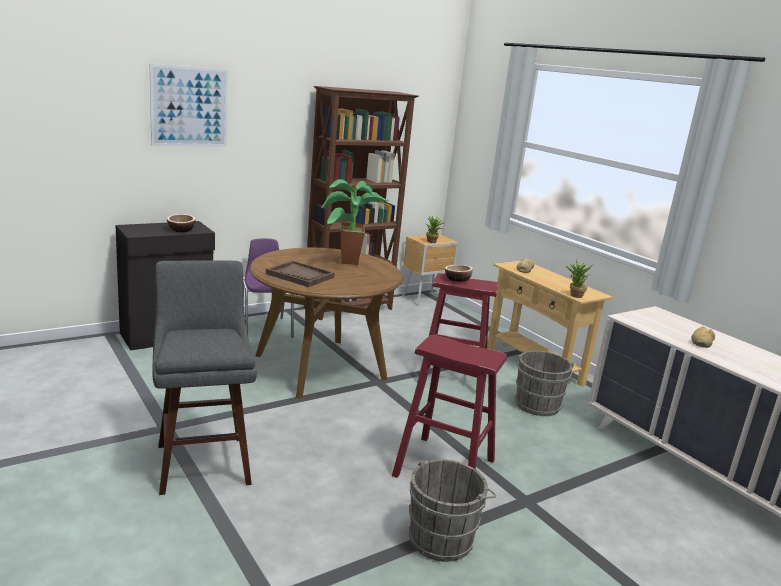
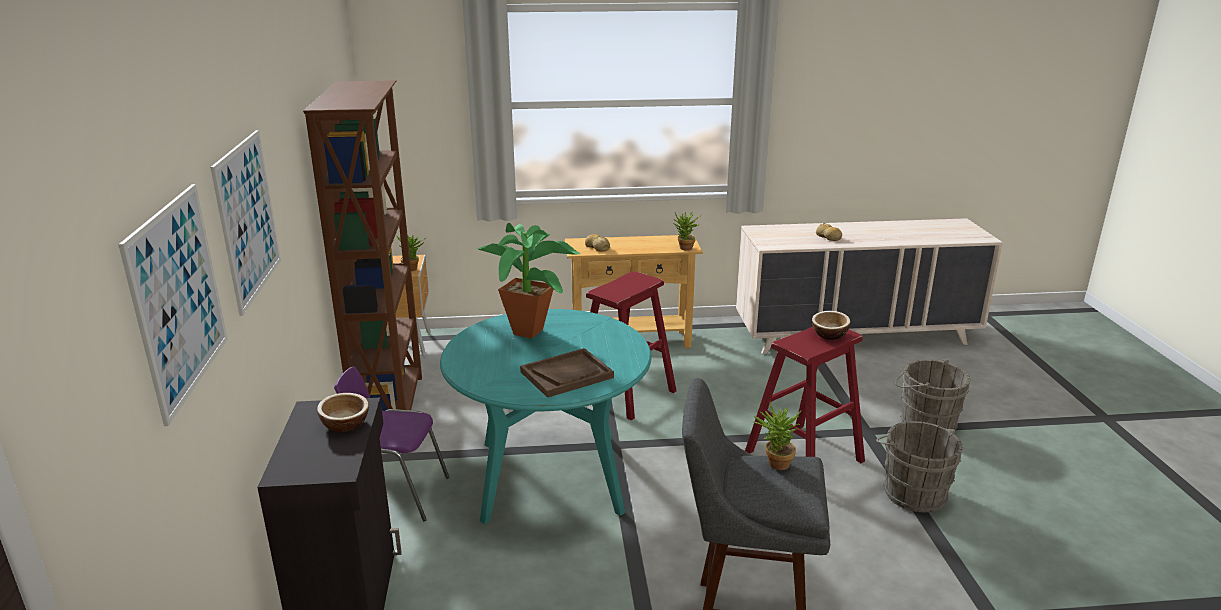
camera: 60 degrees left, 5 degrees up
(79, 102) = (178, 298): none -> picture
(224, 339) = (774, 464): none -> potted plant
(320, 367) = (550, 476): brown dining table -> turquoise dining table
(457, 280) = (617, 288): bowl -> bowl (829, 334)
(537, 403) = (707, 366): grey bucket -> grey bucket (924, 422)

